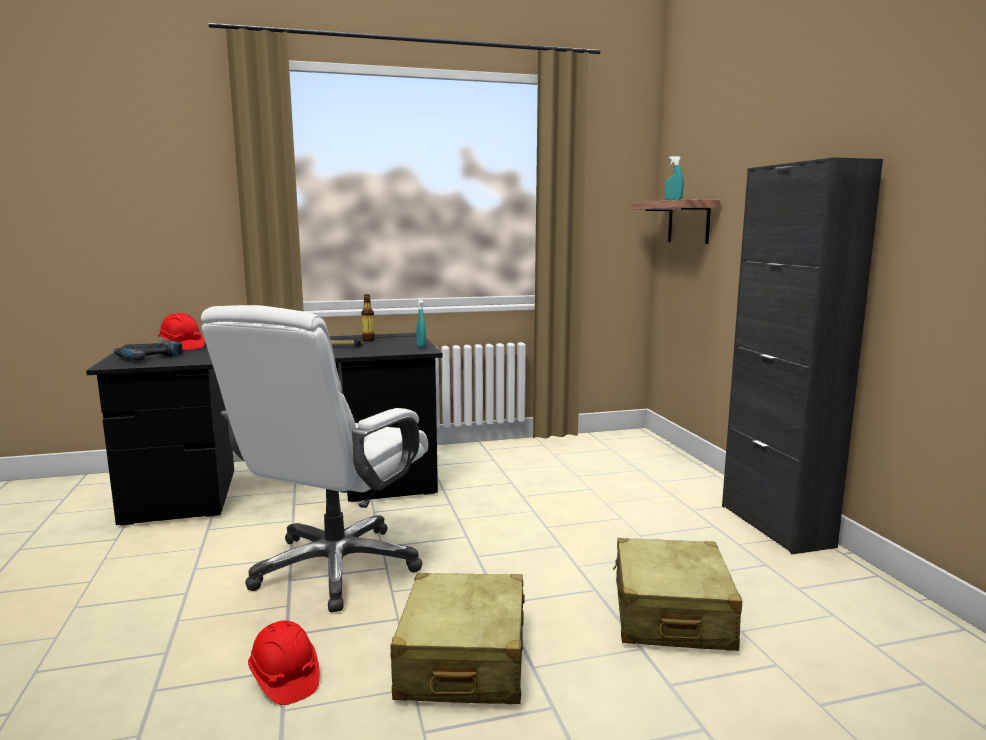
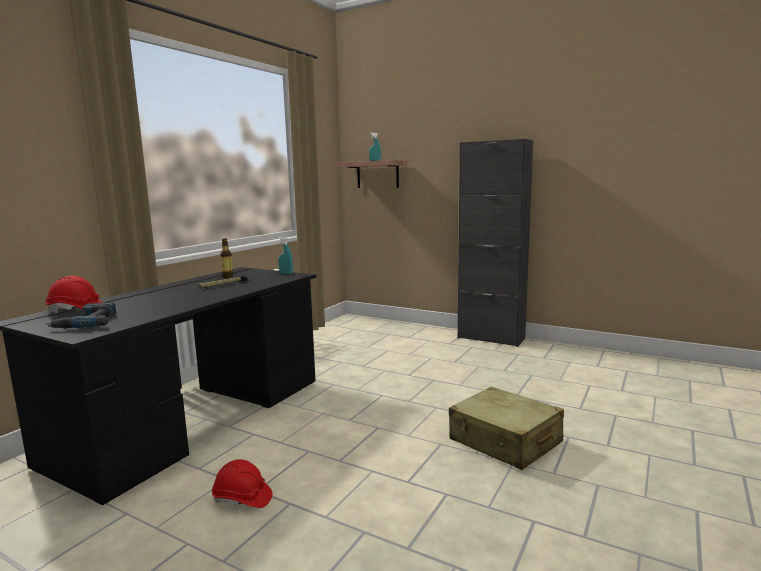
camera: 45 degrees left, 0 degrees up
(284, 678) = (456, 496): red hard hat -> red hard hat (242, 499)
(335, 567) = (350, 441): white office chair -> none
(670, 614) = (529, 385): beige suitcase -> none

